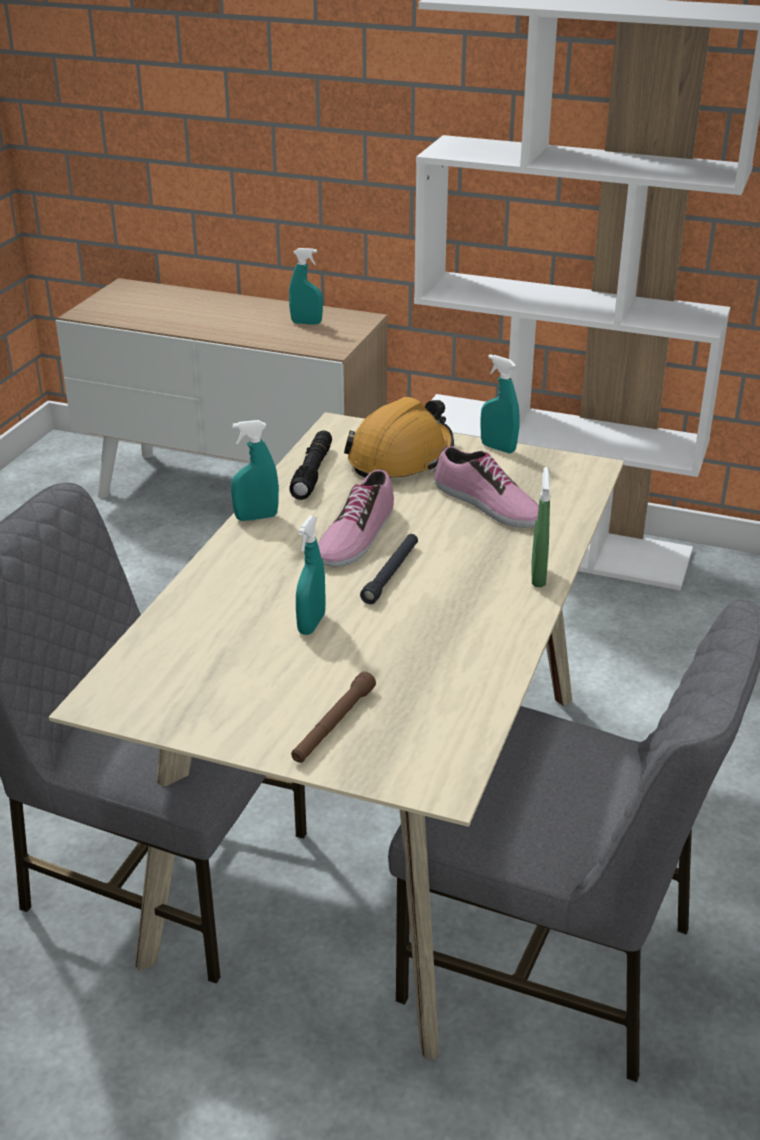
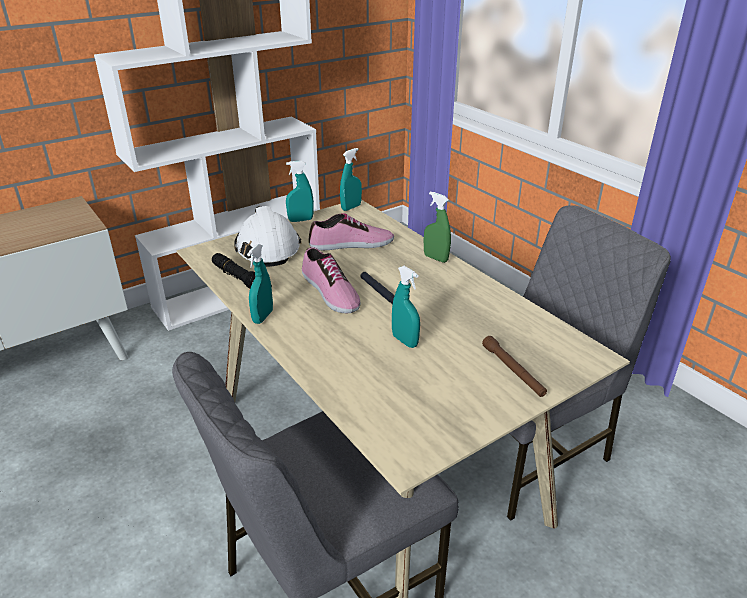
camera: 55 degrees left, 0 degrees up
(306, 323) = (38, 220): turquoise spray bottle -> turquoise spray bottle (351, 207)
(401, 457) = (267, 248): orange hard hat -> white hard hat

